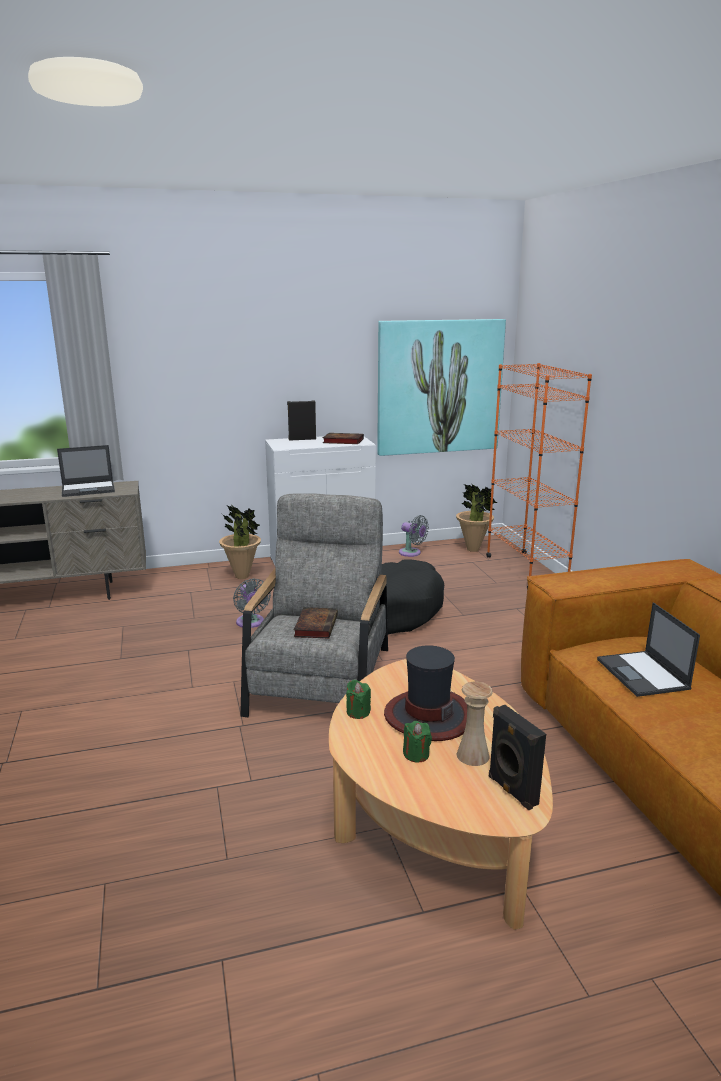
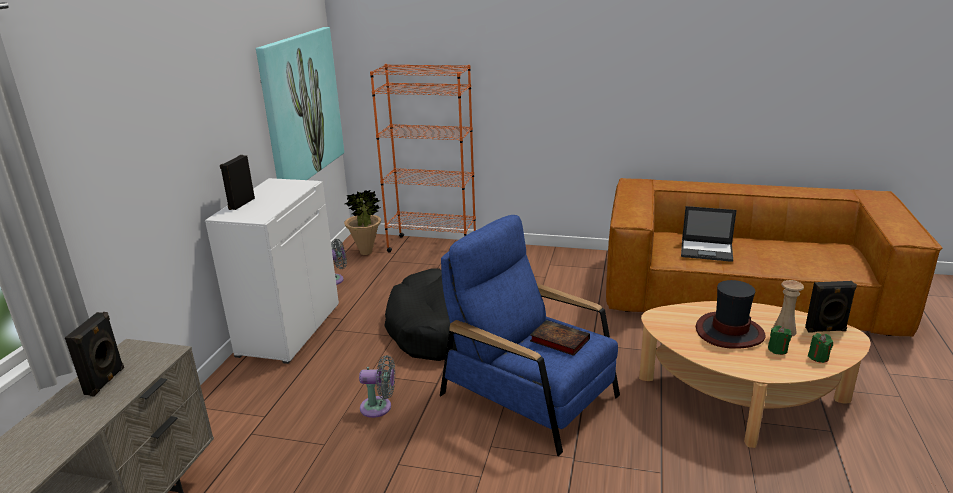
camera: 60 degrees left, 5 degrees up
(89, 489) = (106, 381): laptop -> black speaker
(242, 576) = (257, 387): potted plant -> none
(321, 681) = (530, 395): grey armchair -> blue armchair
(342, 441) = (284, 190): book -> none
(358, 712) = (713, 357): green candle -> green candle (818, 357)

